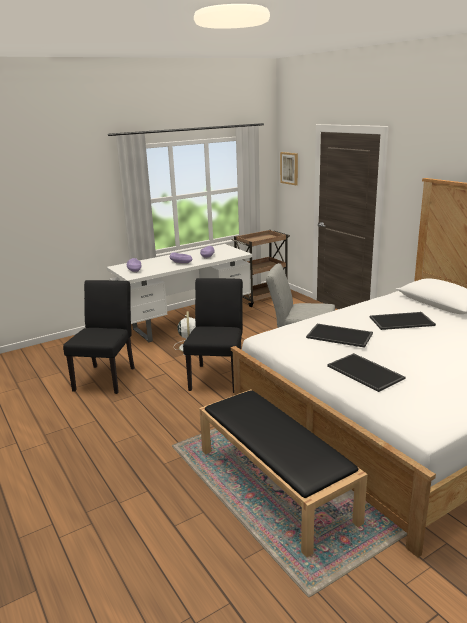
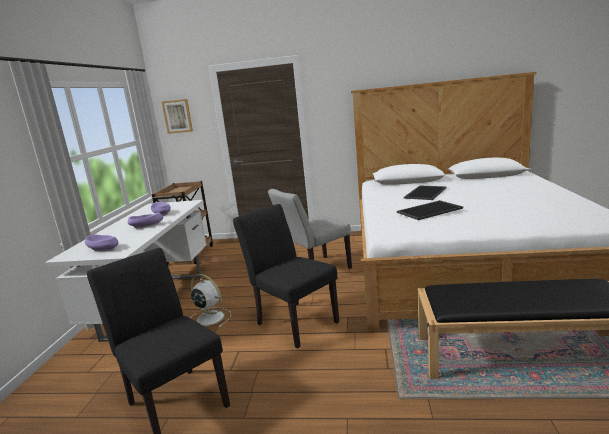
camera: 50 degrees left, 5 degrees down
(366, 372) = (506, 217): tray -> none

